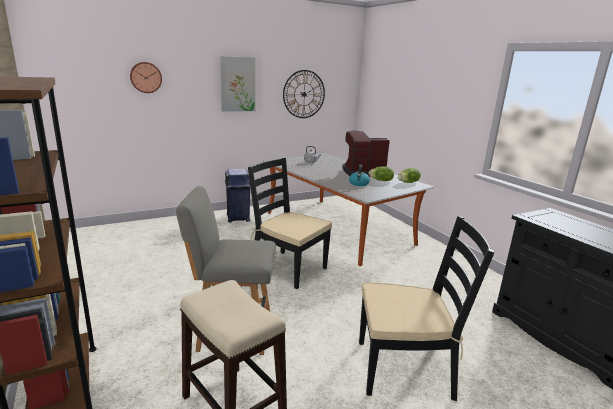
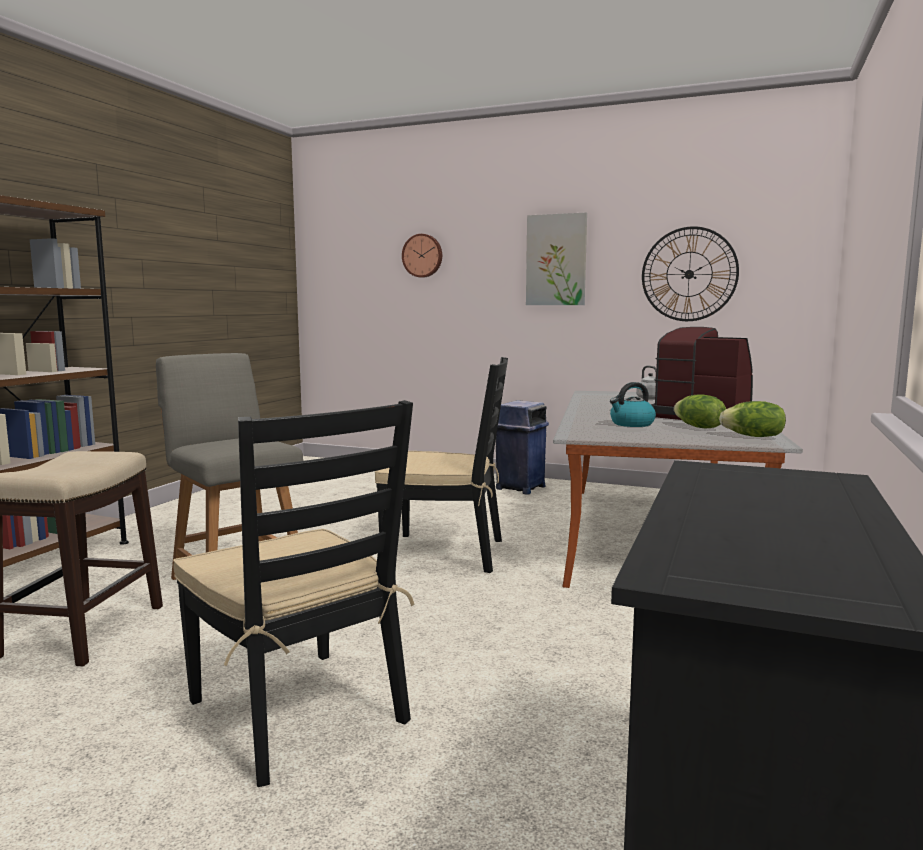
camera: 50 degrees right, 10 degrees down
(288, 268) = (445, 552): black chair -> black chair turned 105 degrees clockwise

